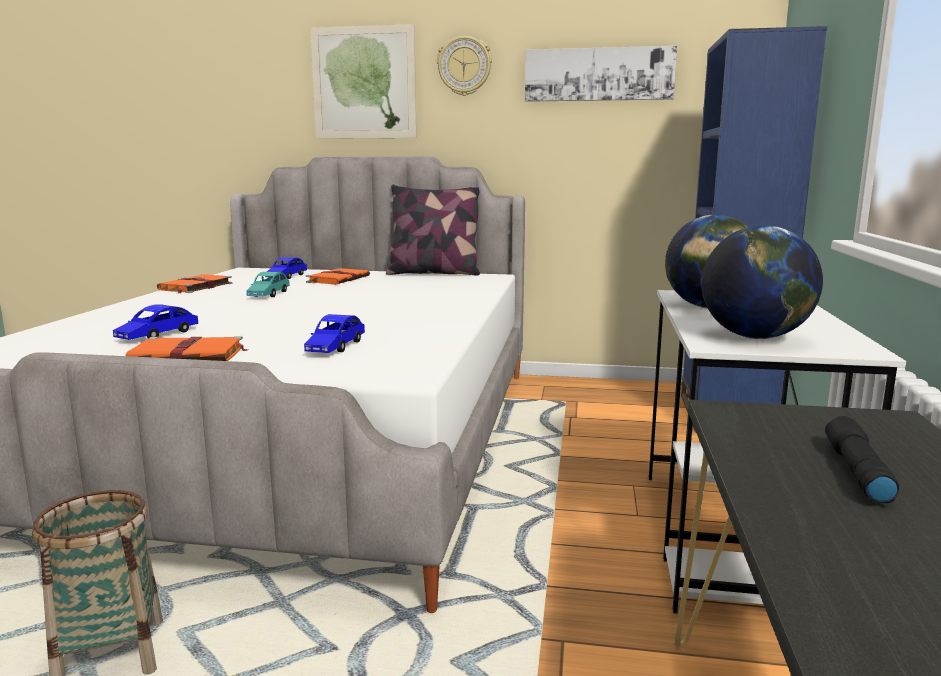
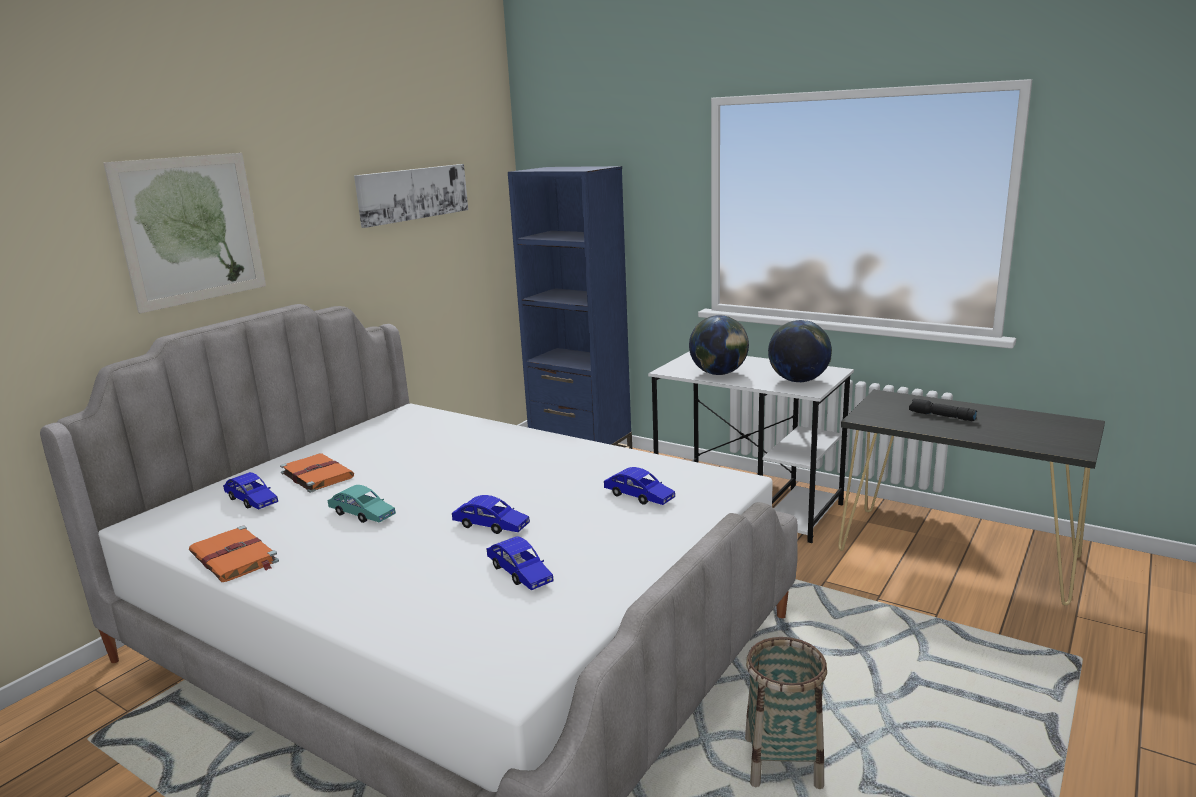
camera: 65 degrees left, 5 degrees up
(189, 355) = (617, 555): orange book -> none
(253, 319) = (491, 526): none -> blue toy car
(434, 273) = (352, 430): pillow -> none
(464, 66) = (300, 197): wall clock -> none

